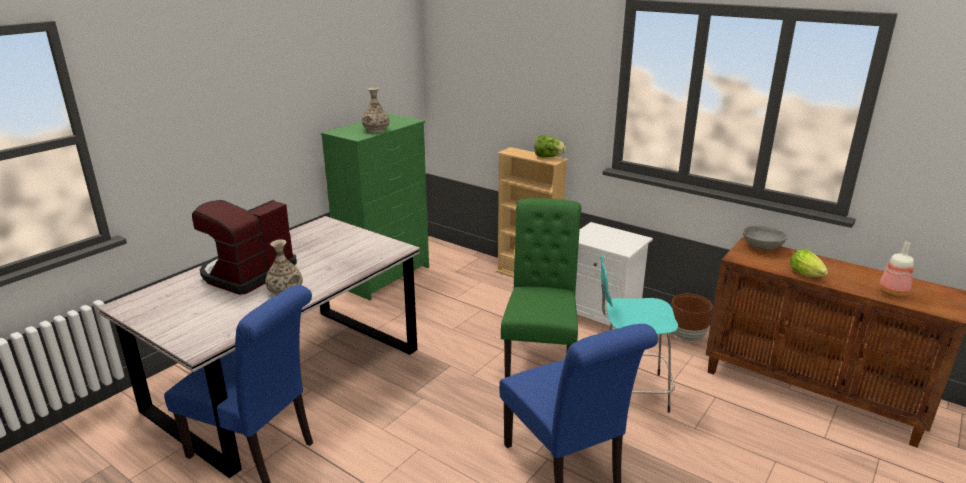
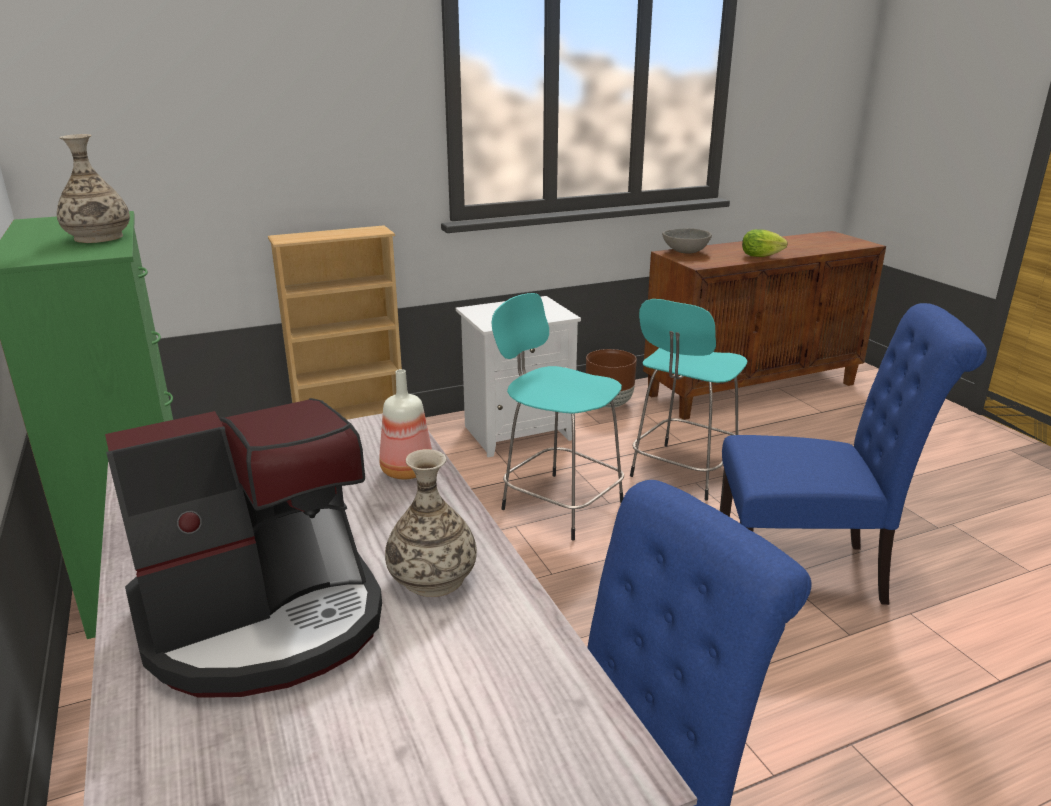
camera: 60 degrees left, 0 degrees up
(247, 273) = (265, 618): coffee machine -> coffee machine turned 90 degrees counterclockwise
(540, 356) = (559, 503): green chair -> turquoise stool
(548, 157) = (359, 229): lettuce -> none
(891, 292) = (818, 246): bottle -> bottle (405, 471)

